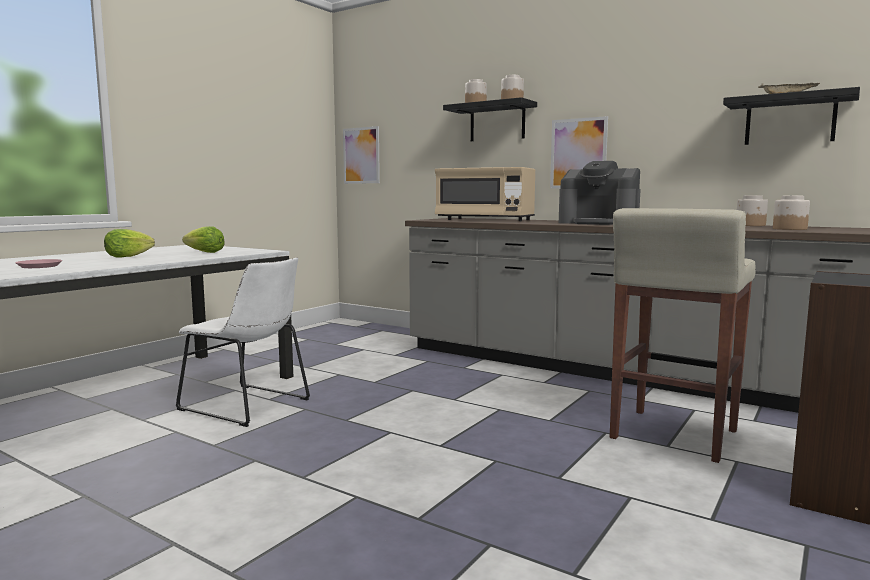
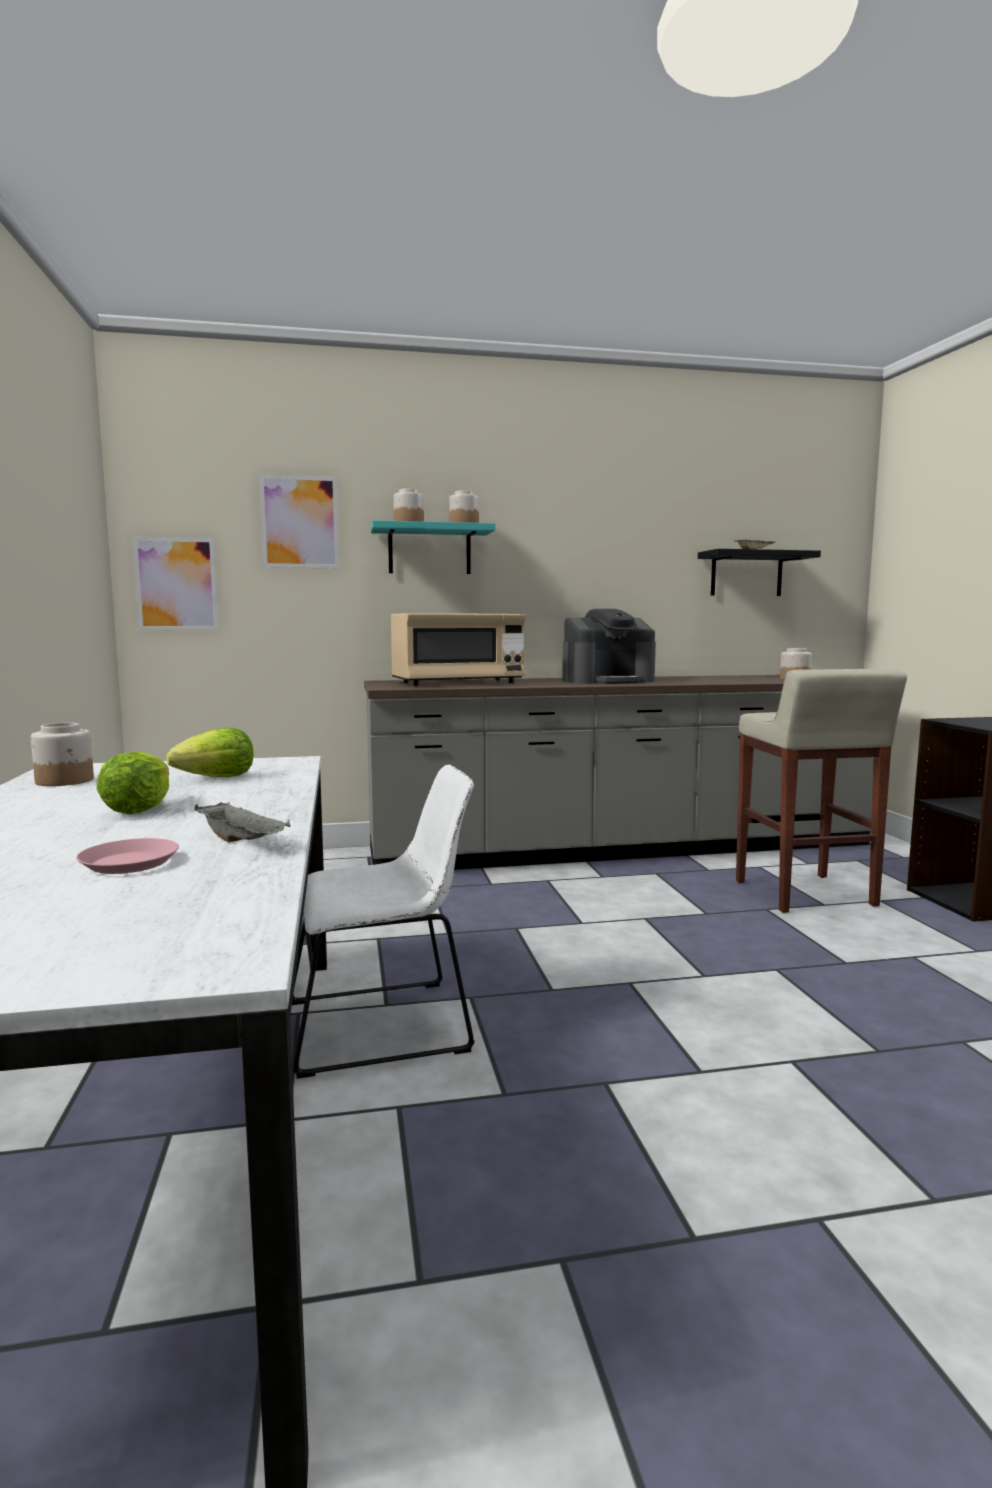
camera: 45 degrees left, 0 degrees up
(87, 267) = (242, 842): none -> grey tray
(497, 122) = (429, 550): black shelf -> turquoise shelf
(578, 153) = (541, 597): picture -> picture (300, 522)
(750, 225) = (731, 676): jar -> jar (65, 781)

